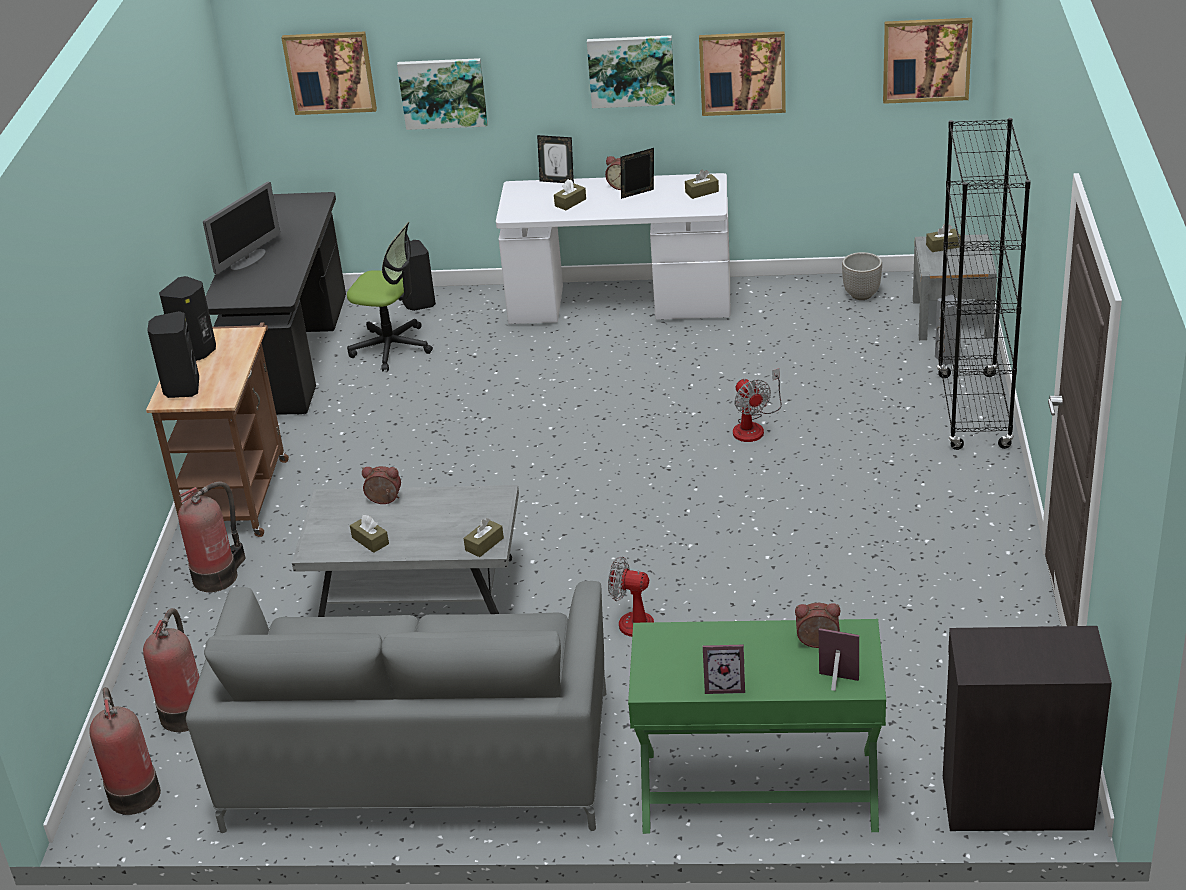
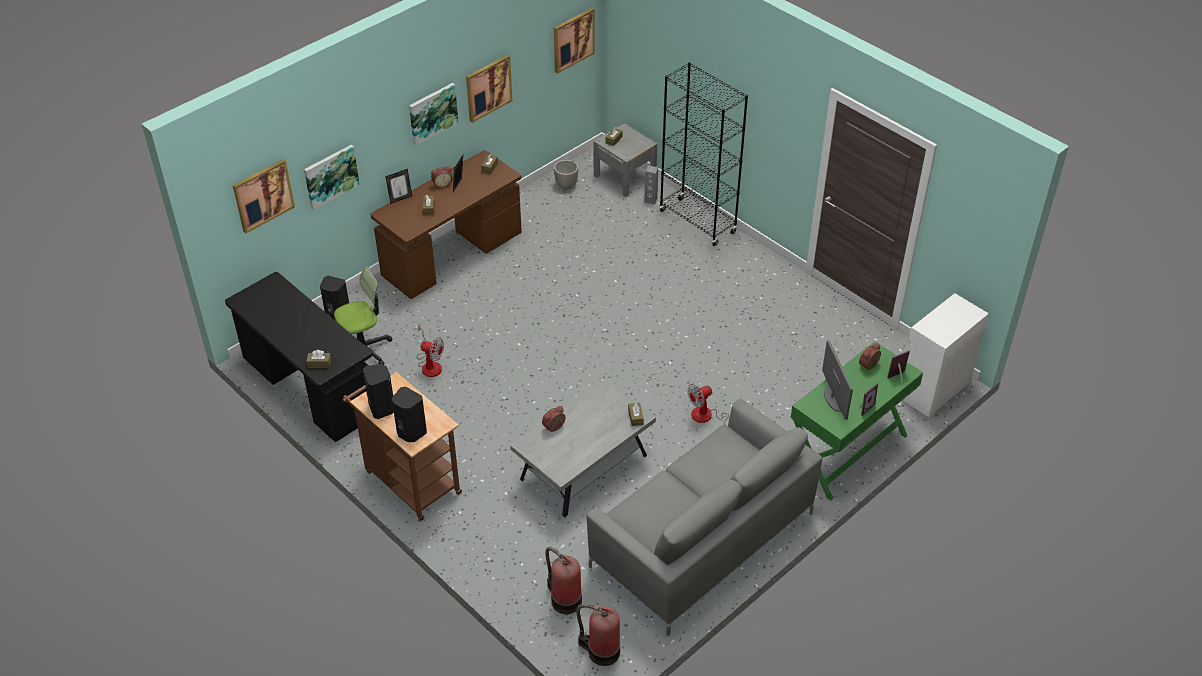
camera: 50 degrees left, 10 degrees up
(218, 575) = (470, 527): fire extinguisher -> none
(248, 260) = (297, 341): monitor -> monitor (833, 398)
(370, 541) = (580, 451): brown tissue box -> brown tissue box (319, 363)
(620, 303) = (452, 254): white desk -> brown desk
(753, 426) = (614, 285): fan -> fan (430, 364)
(1015, 800) = (933, 389): black cabinet -> white cabinet

